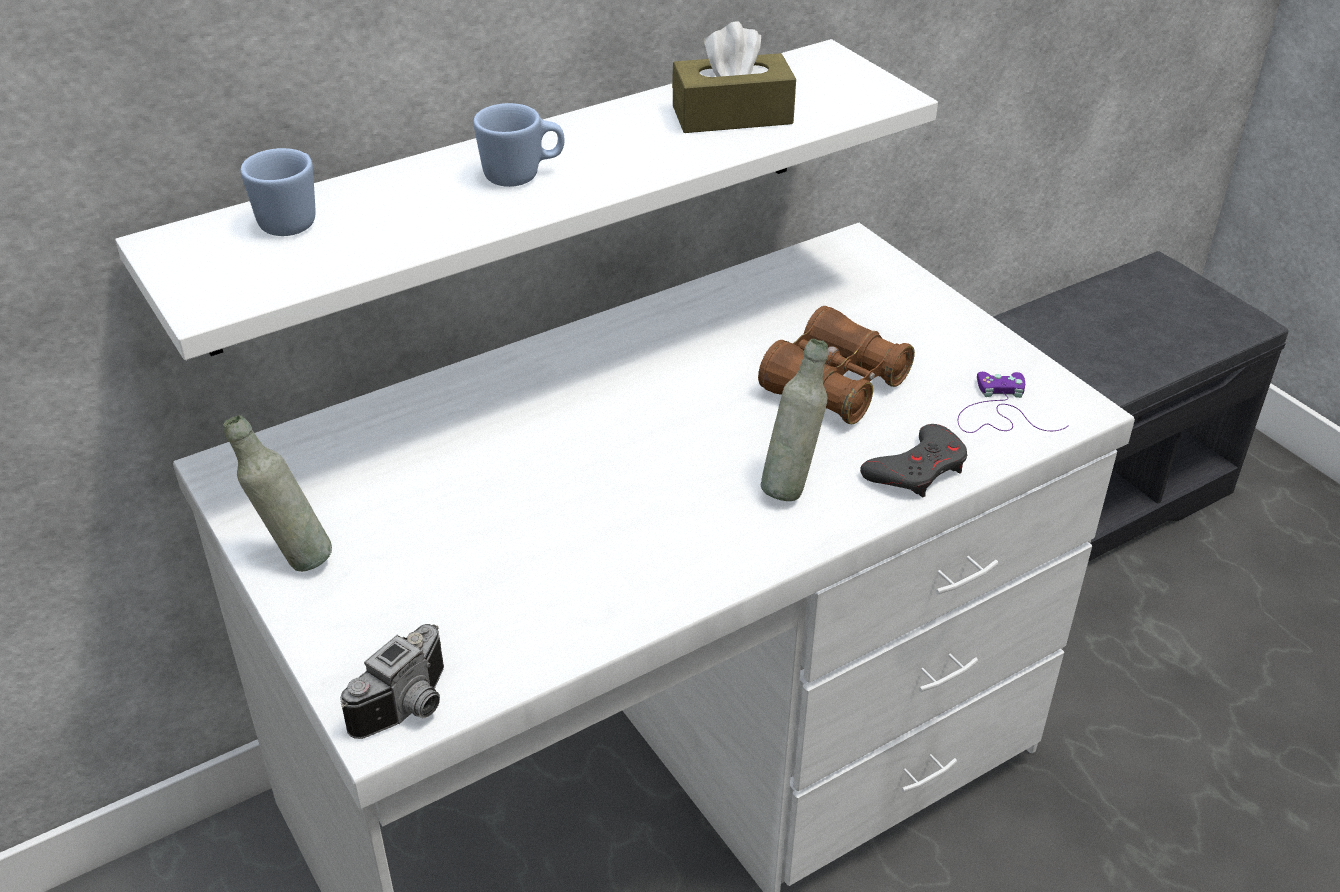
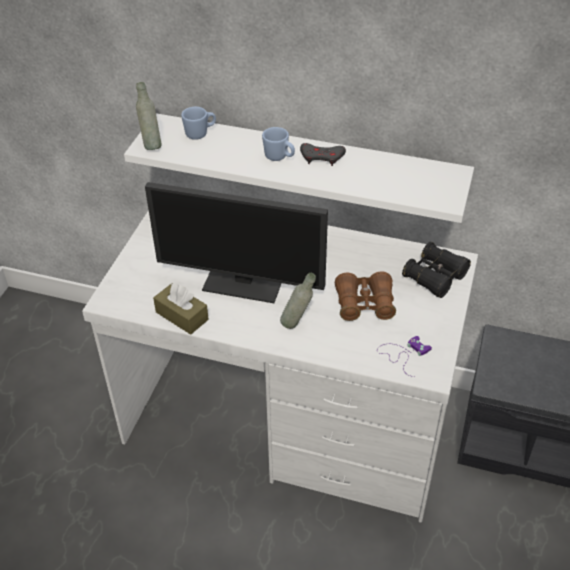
camera: 50 degrees right, 5 degrees up
(293, 558) = (147, 242): grey bottle -> grey bottle (151, 145)
(410, 708) = (116, 303): camera -> none
(597, 487) = (245, 281): none -> monitor
(732, 115) = (379, 176): brown tissue box -> brown tissue box (182, 316)
(860, 285) = (435, 277): none -> black binoculars
(917, 469) = (343, 350): grey game controller -> grey game controller (322, 157)

